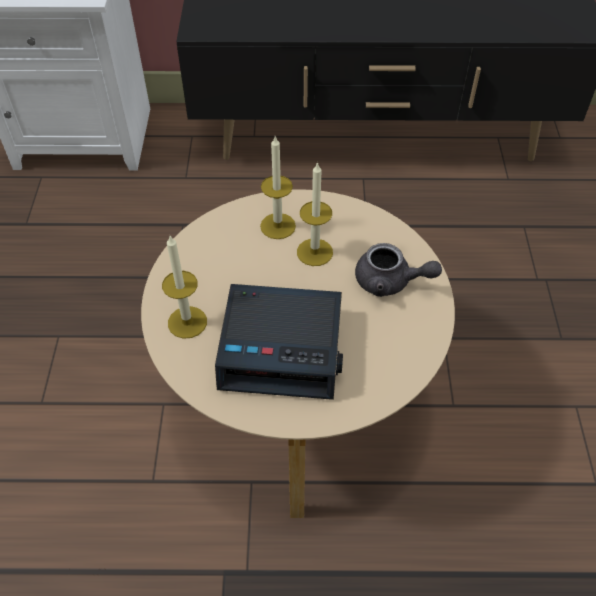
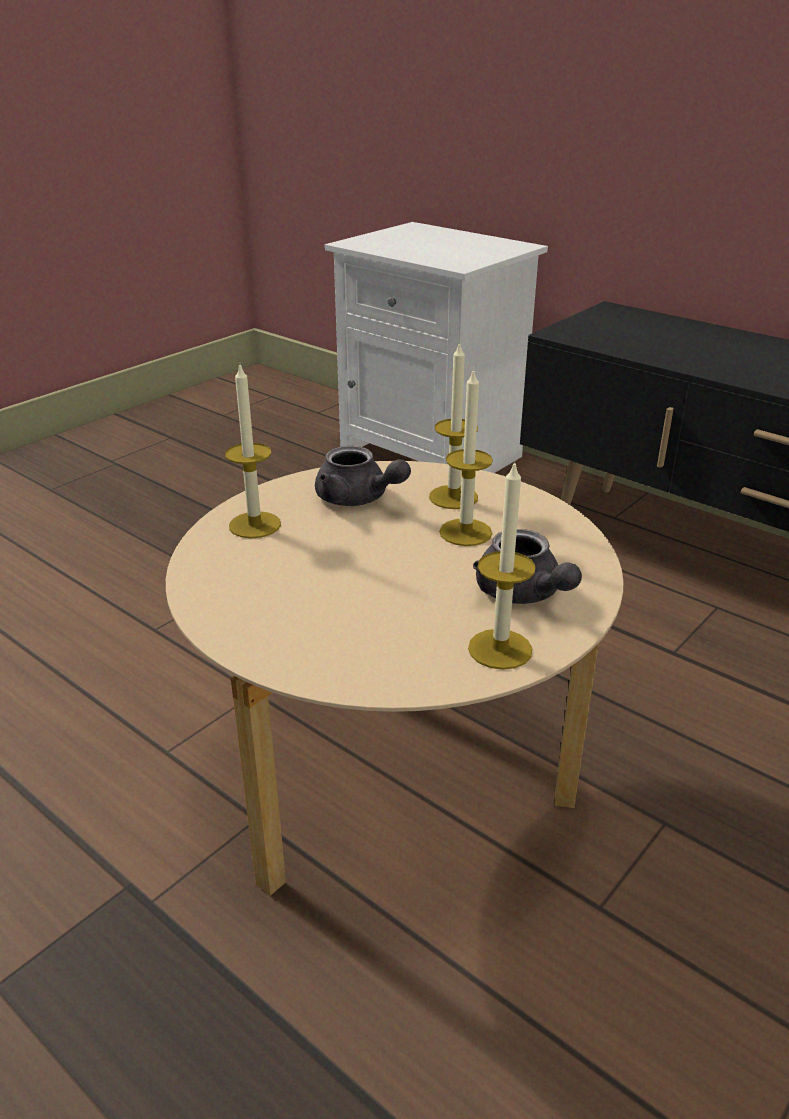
camera: 40 degrees right, 20 degrees down
(224, 261) = (358, 499): none -> grey teapot
(283, 348) = (317, 588): alarm clock -> none
(417, 328) = (500, 649): none -> candle

